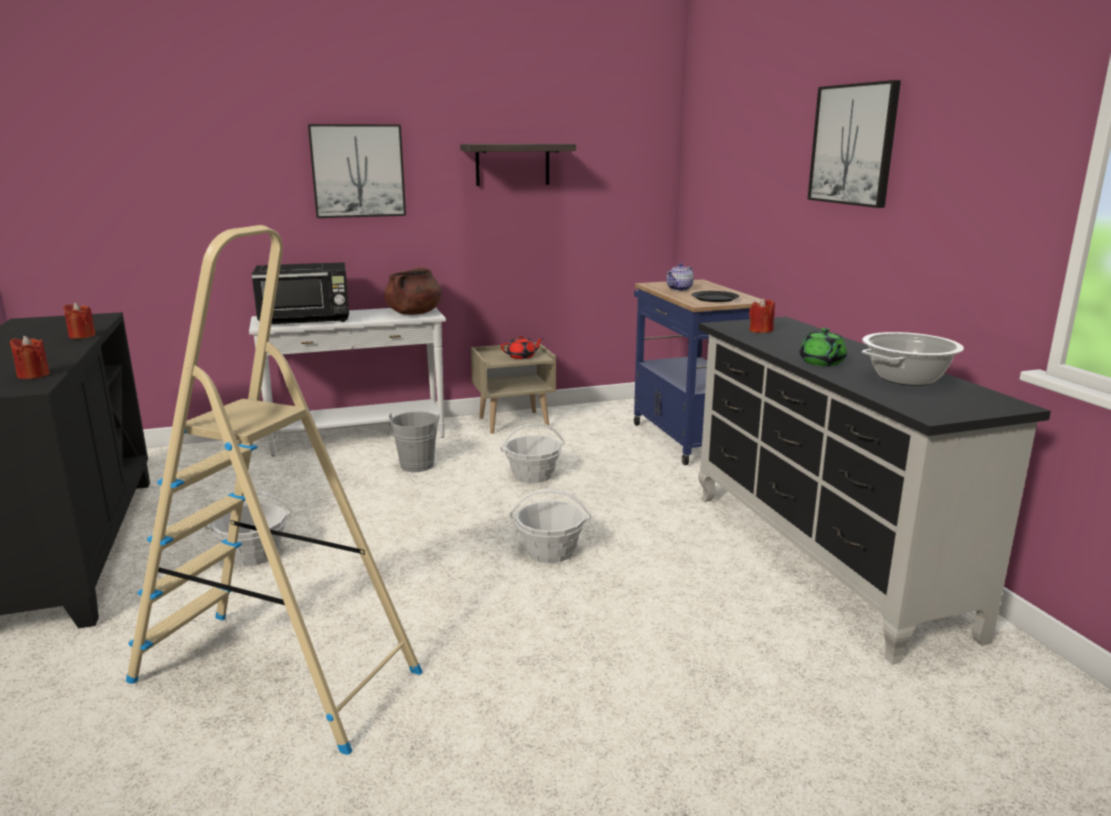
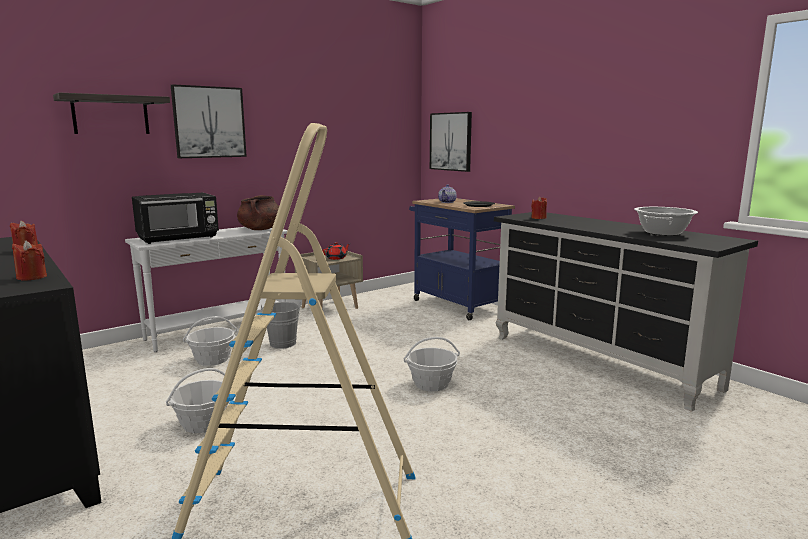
camera: 20 degrees left, 5 degrees down
(512, 164) = (318, 120): shelf -> shelf (111, 115)
(533, 475) = (375, 339): basket -> basket (212, 359)
(822, 363) = (604, 229): green teapot -> none
(853, 145) = (575, 100): picture -> picture (451, 141)

